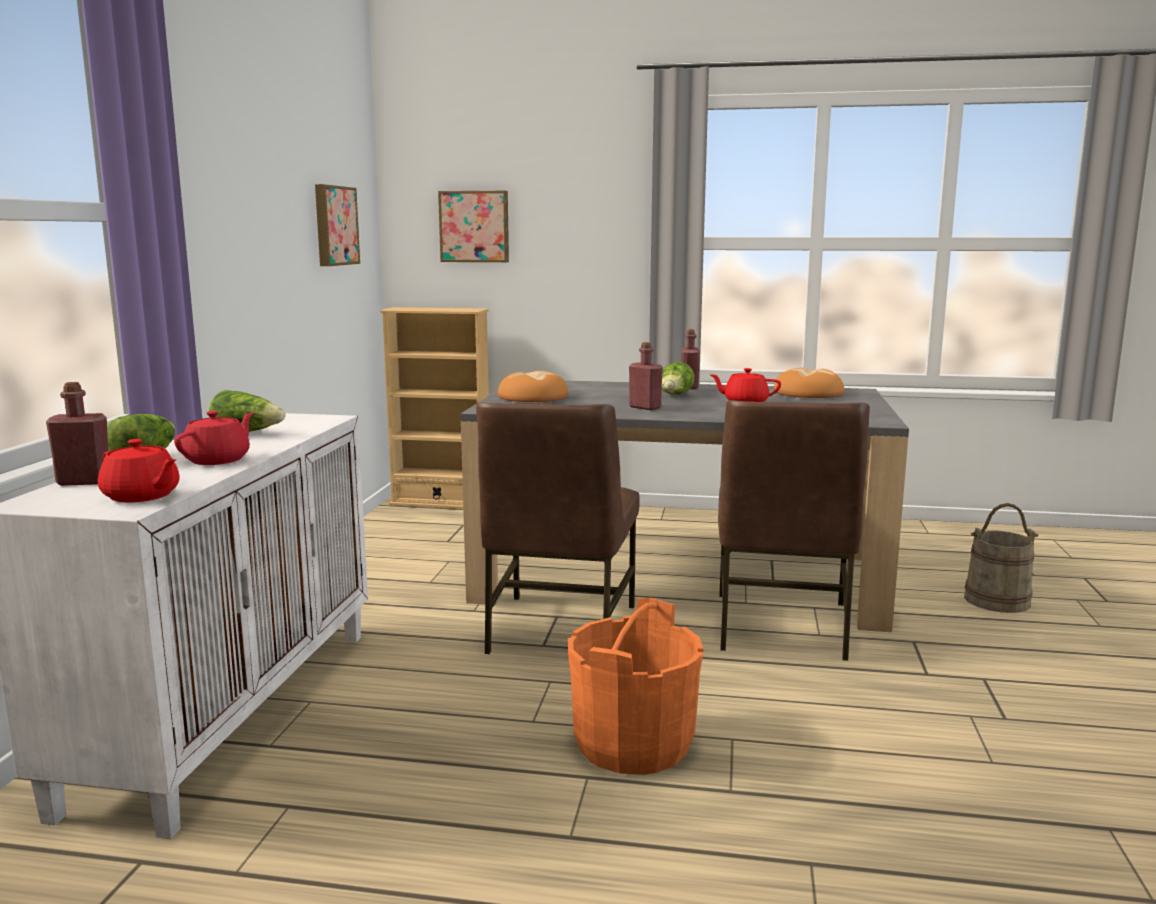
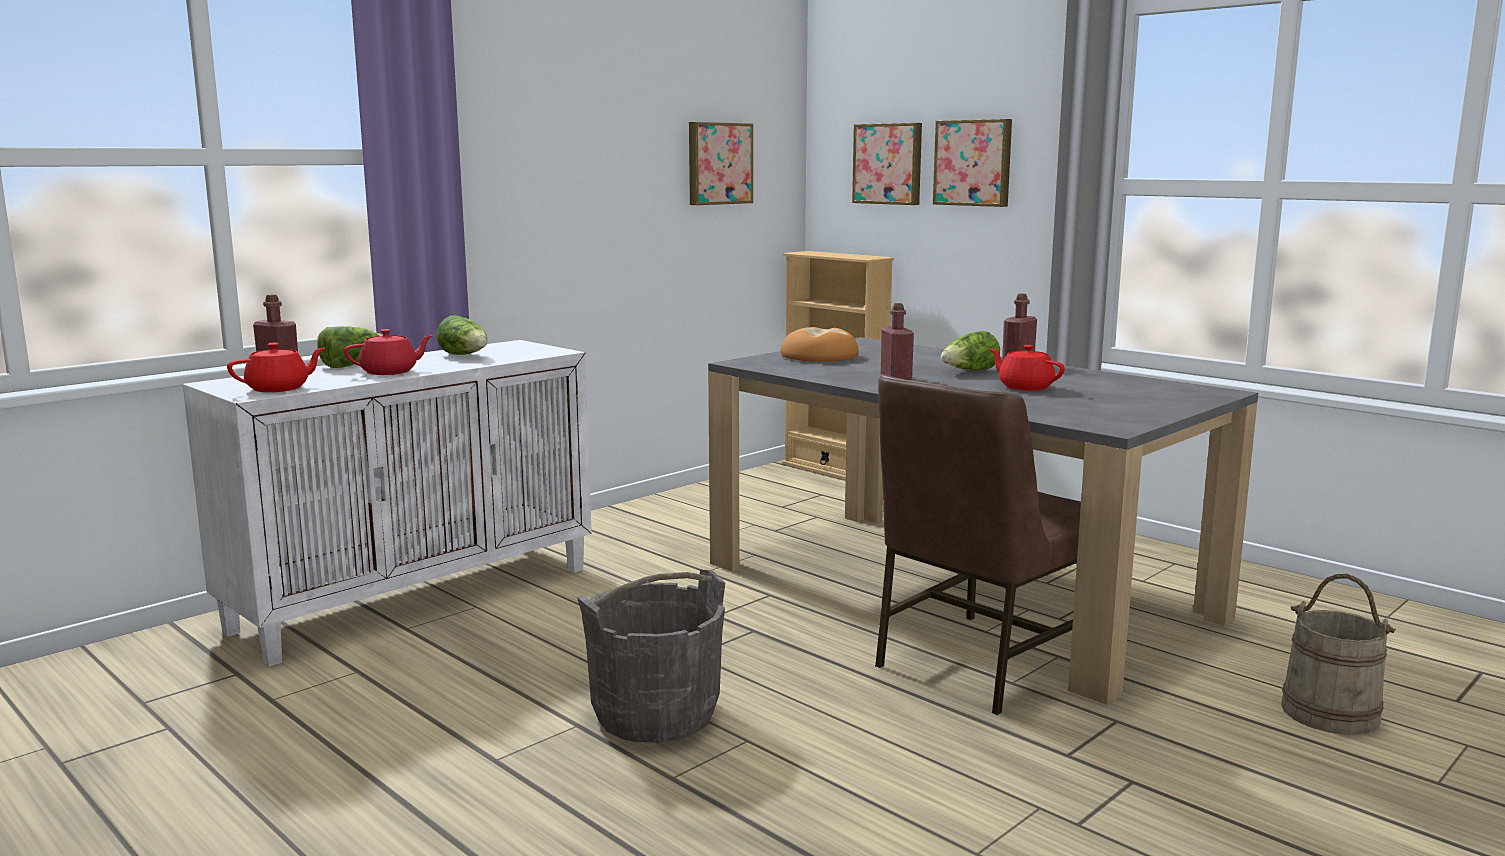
camera: 35 degrees right, 0 degrees up
(142, 496) = (279, 389): red teapot -> red teapot turned 105 degrees counterclockwise
(559, 629) = (753, 606): brown chair -> none
(562, 225) = (974, 163): none -> picture
(632, 743) = (655, 714): orange bucket -> grey bucket
(809, 393) = (1142, 387): bread -> none

